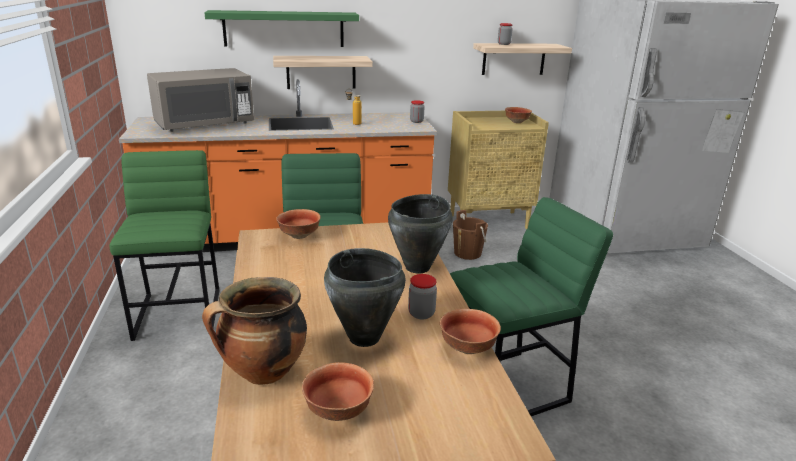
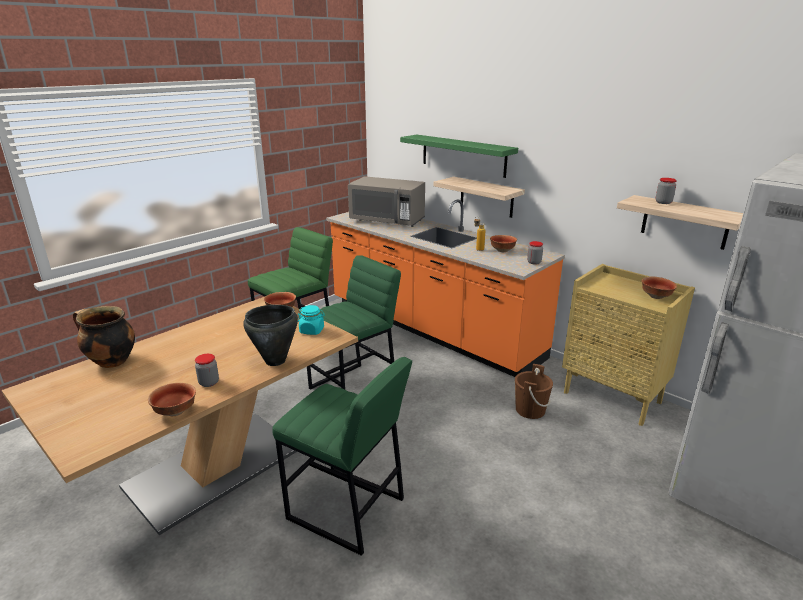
camera: 55 degrees right, 0 degrees up
(337, 411) = (85, 393): bowl -> bowl (502, 250)
(364, 338) = (165, 375): black cooking pot -> none
(374, 234) = (312, 330): none -> turquoise jar

